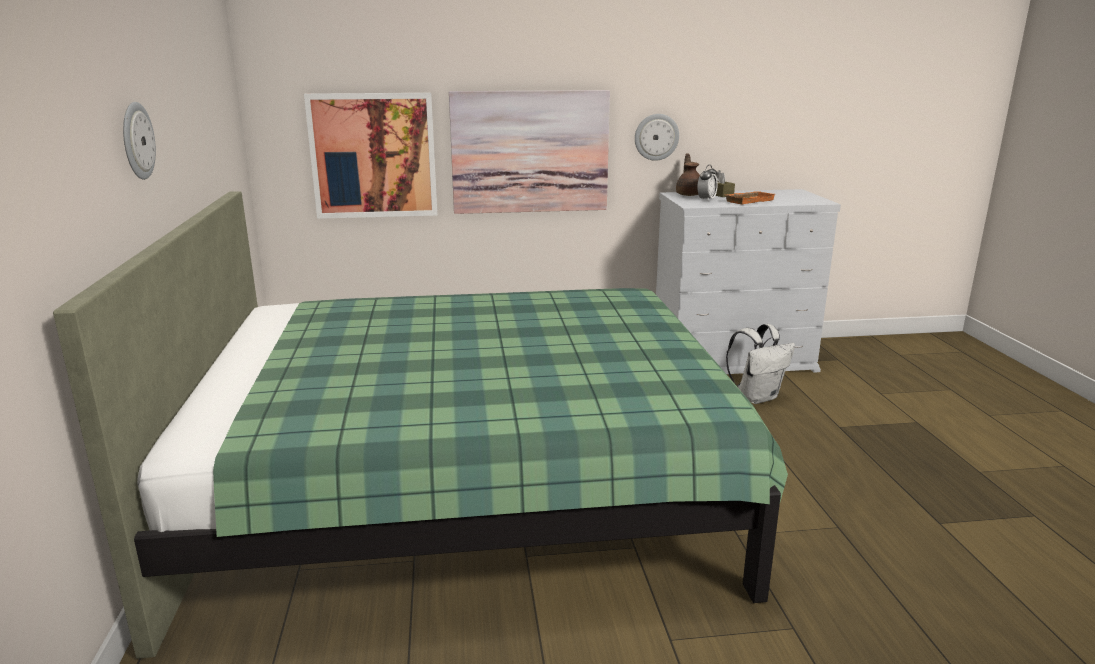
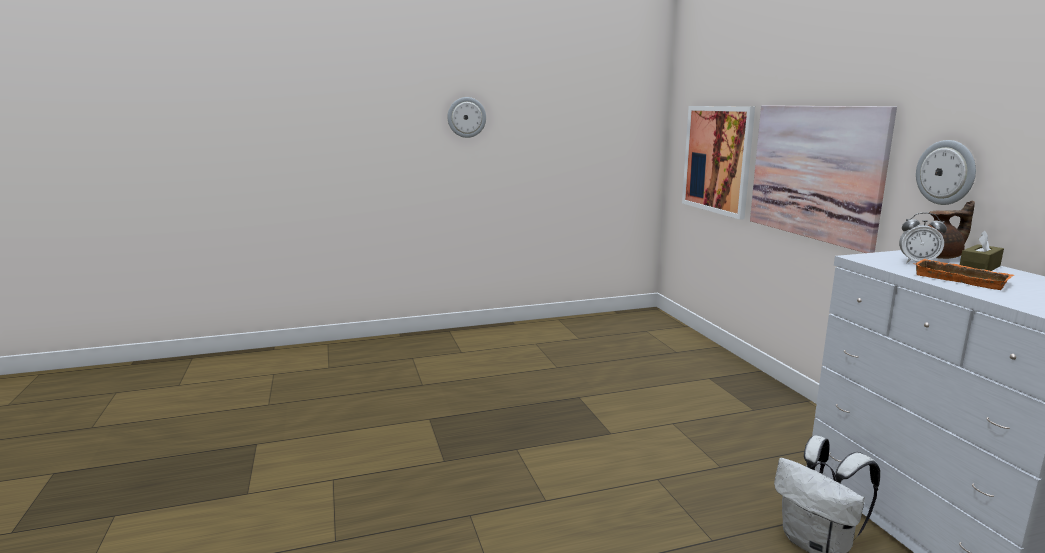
camera: 80 degrees right, 5 degrees down
(464, 487) = (511, 388): green bed -> none

